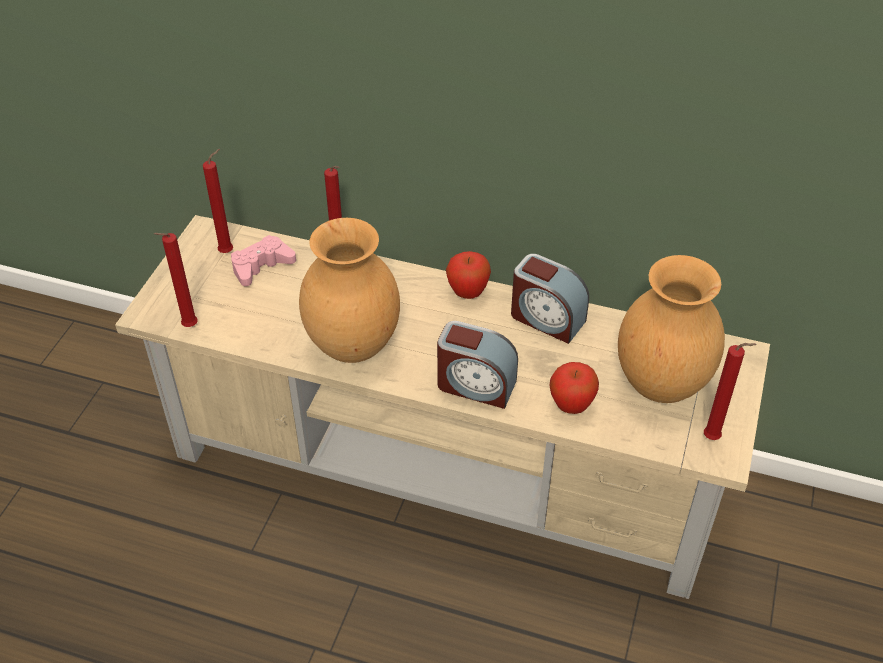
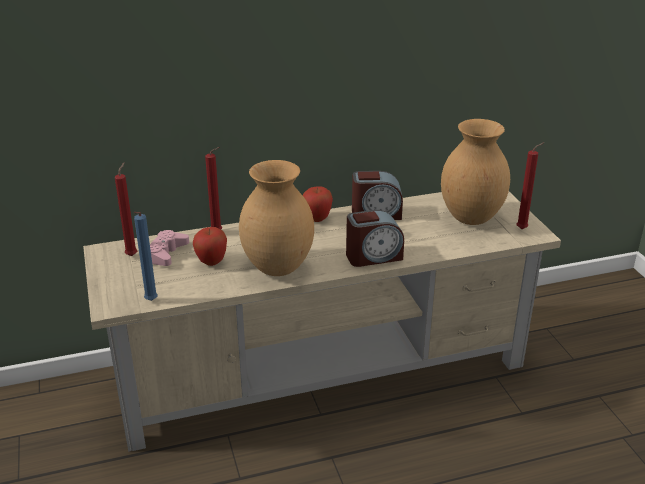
camera: 35 degrees left, 15 degrees down
(188, 327) = (150, 302): red candle -> blue candle
(571, 406) = (437, 244): apple -> apple (211, 262)

